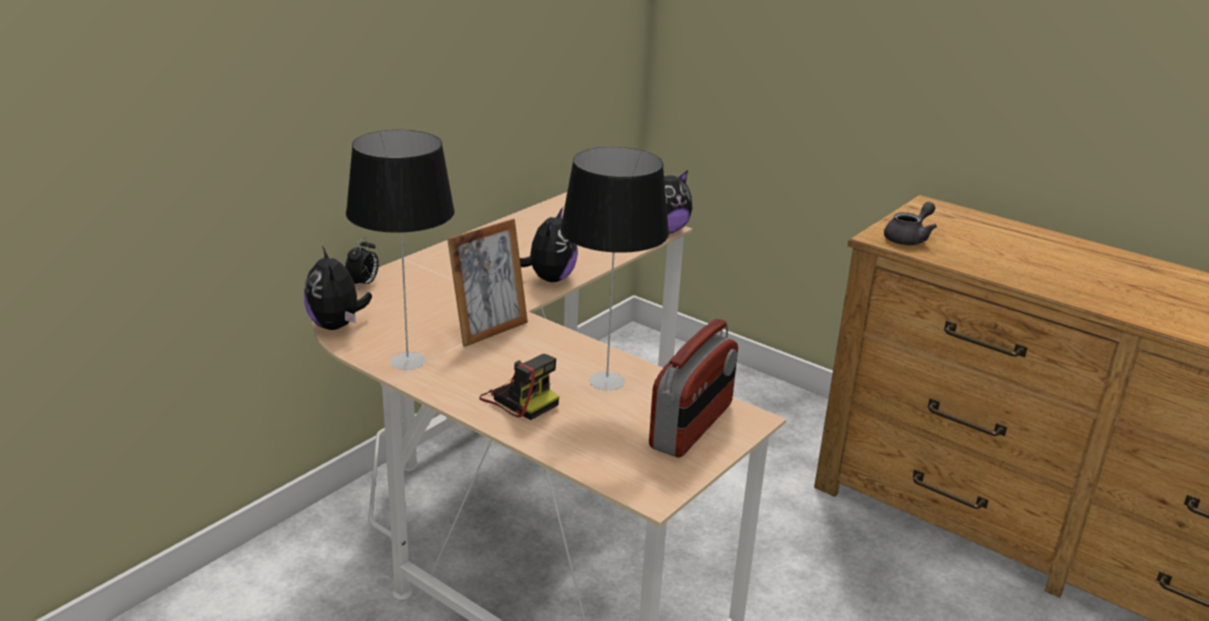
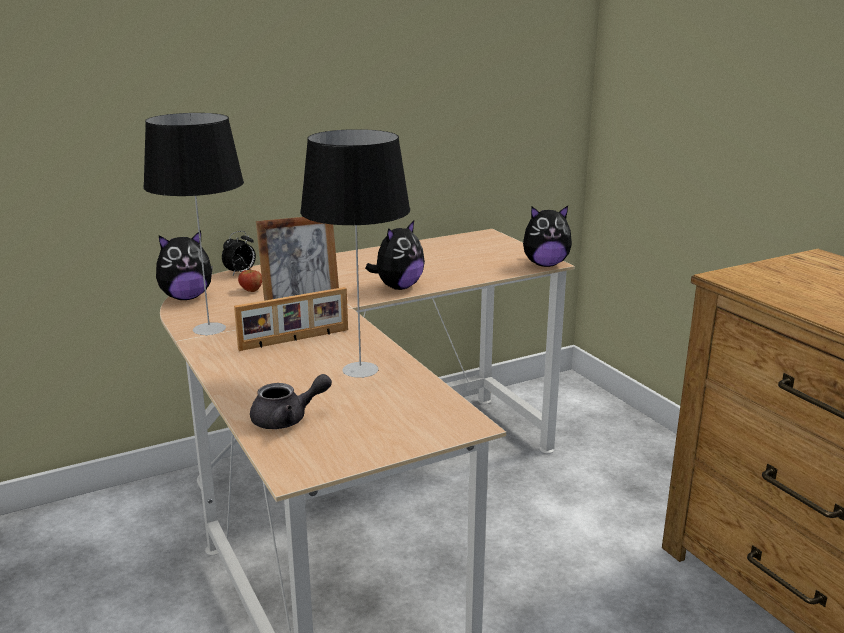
camera: 25 degrees right, 5 degrees down
(337, 326) = (186, 297): plush toy -> plush toy turned 120 degrees counterclockwise
(400, 305) = (251, 290): none -> apple
(510, 359) = (295, 340): none -> picture frame
(519, 399) = (266, 371): camera -> none
(692, 426) = (400, 420): radio -> none
(909, 238) = (763, 281): grey teapot -> grey teapot (287, 419)

